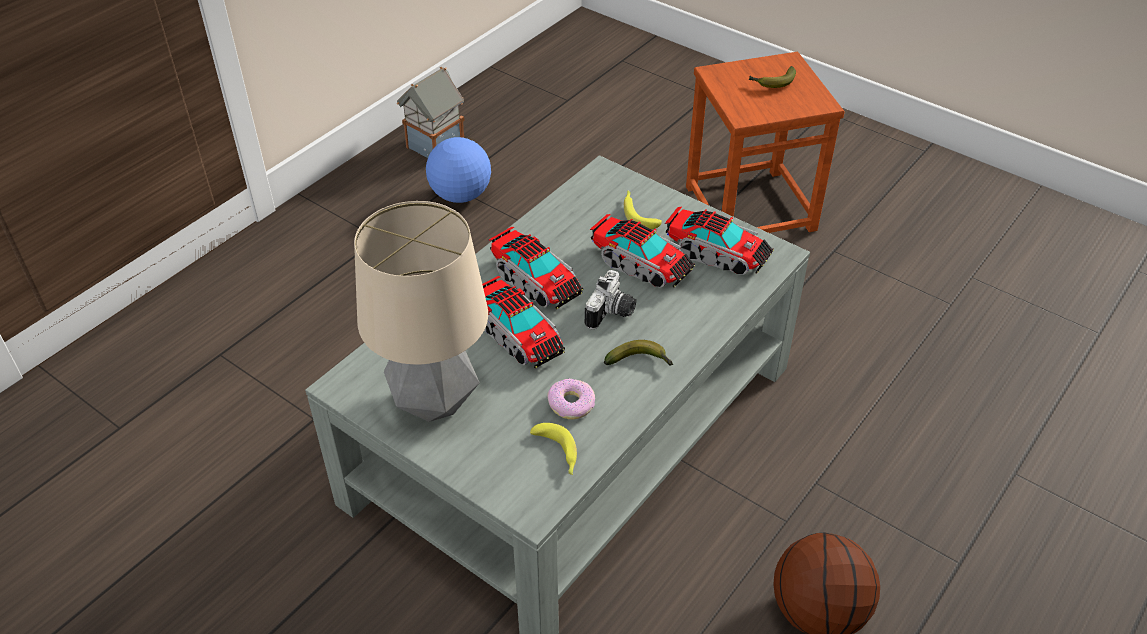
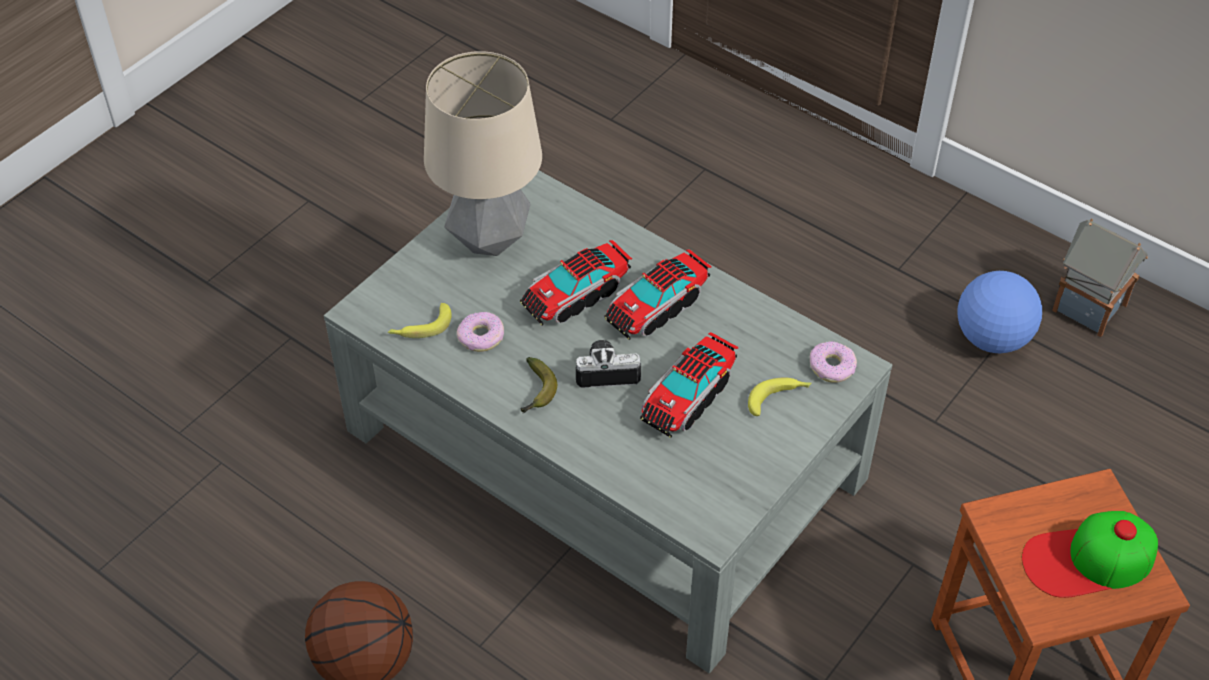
camera: 90 degrees right, 5 degrees up
(603, 184) = (832, 367): none -> donut
(612, 314) = (607, 371): camera -> camera turned 150 degrees clockwise
(716, 254) = (709, 470): toy truck -> none
(773, 82) = (1088, 560): banana -> cap

